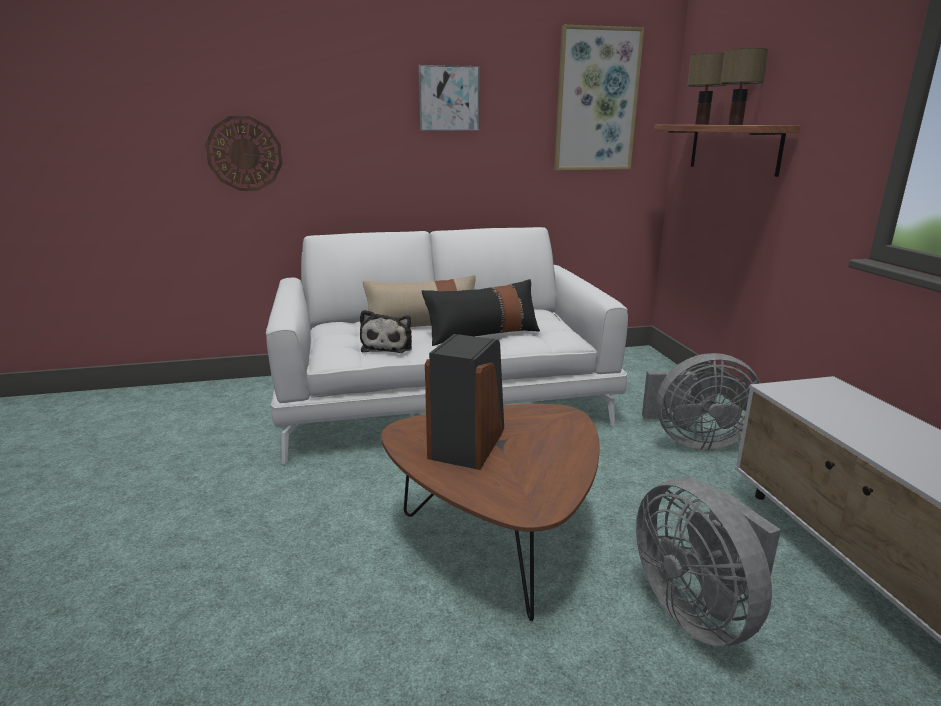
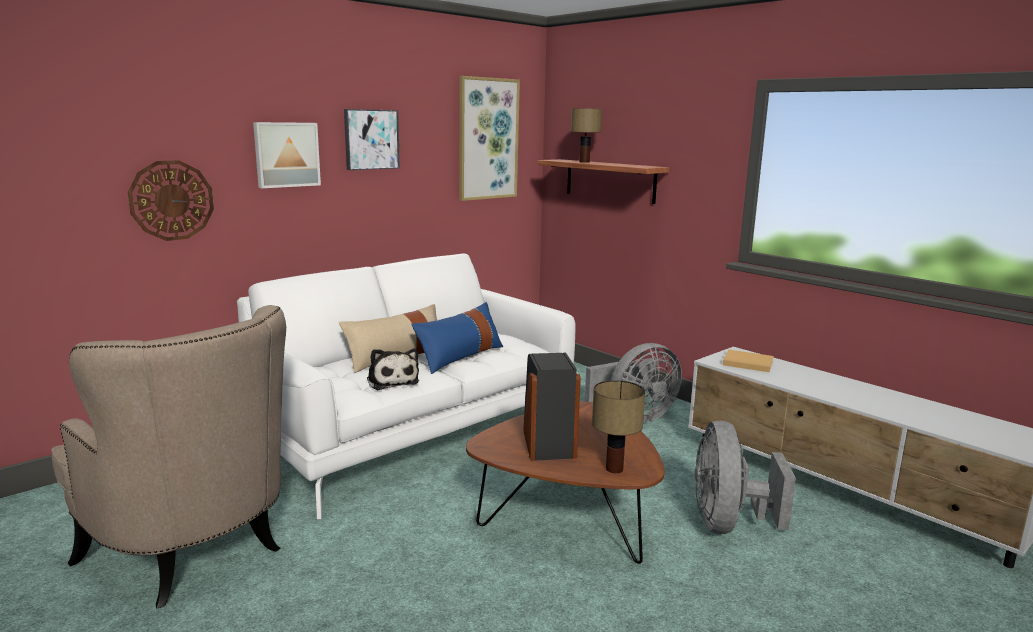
camera: 30 degrees left, 5 degrees down
(171, 468) = (196, 554): none -> beige armchair
(355, 113) = (286, 154): none -> picture
(483, 334) = (460, 357): black pillow -> blue pillow
(698, 611) = (728, 524): grey fan -> grey fan turned 60 degrees clockwise
(736, 124) = (615, 164): table lamp -> table lamp (615, 469)
(828, 400) = (746, 362): none -> beige book

